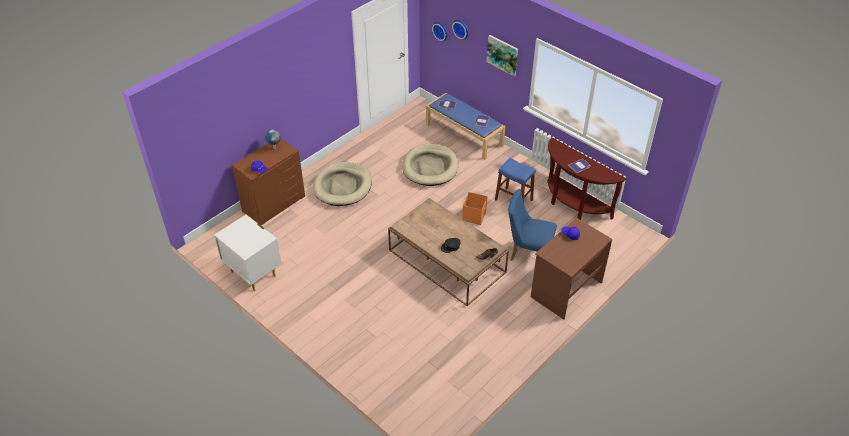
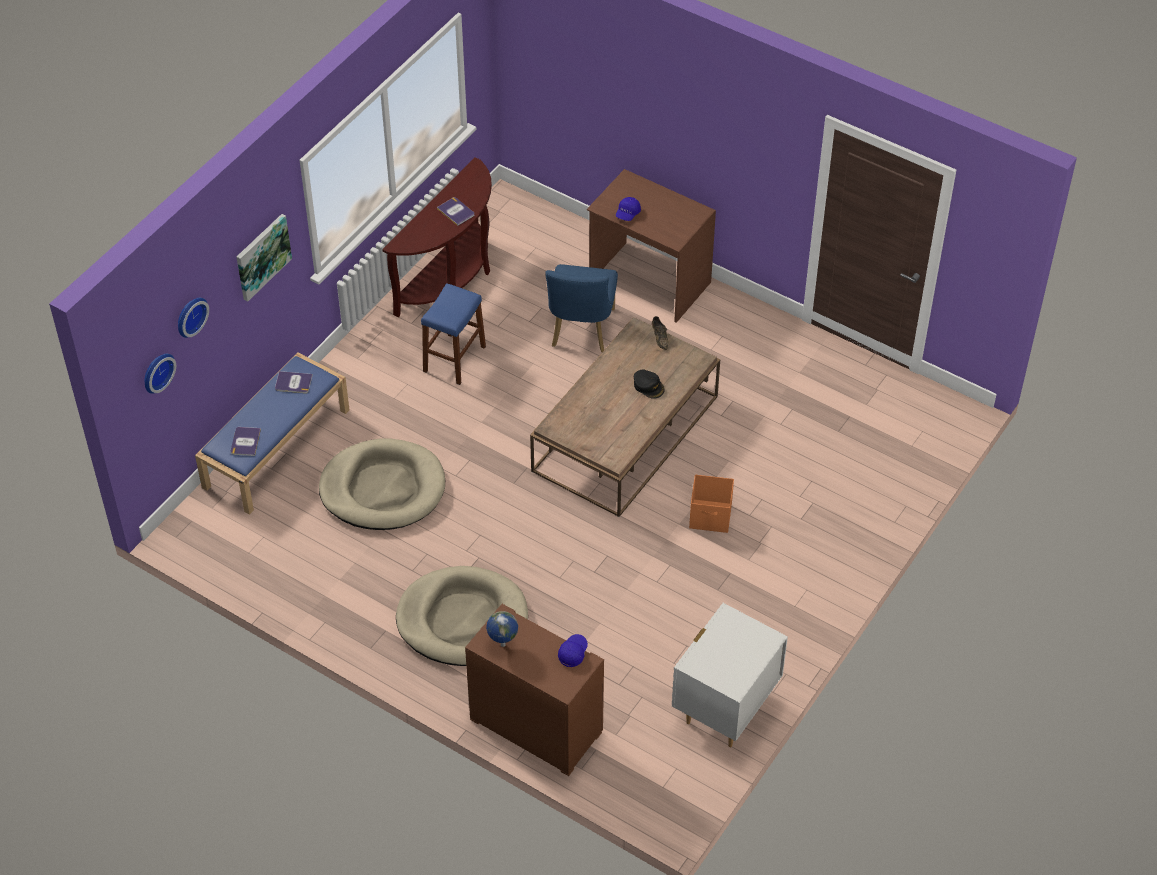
camera: 100 degrees left, 5 degrees up
(473, 216) = (507, 409): orange storage box -> orange storage box (711, 517)

